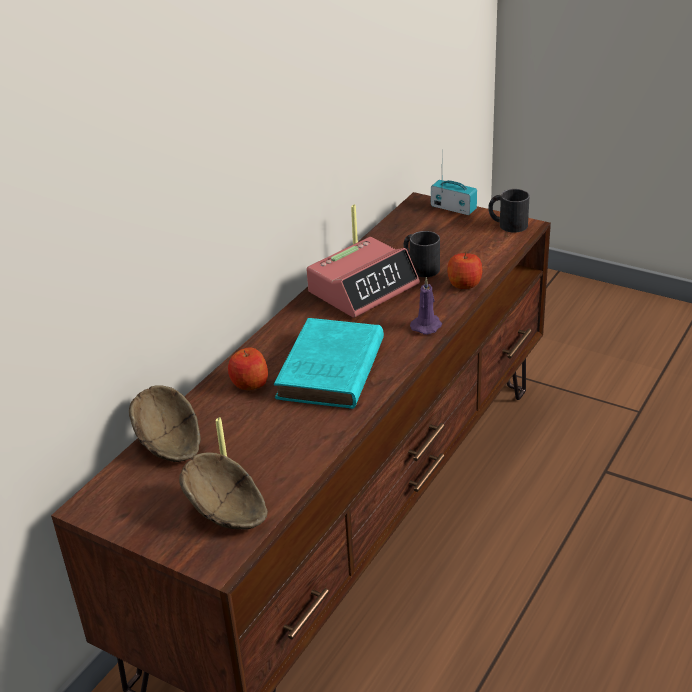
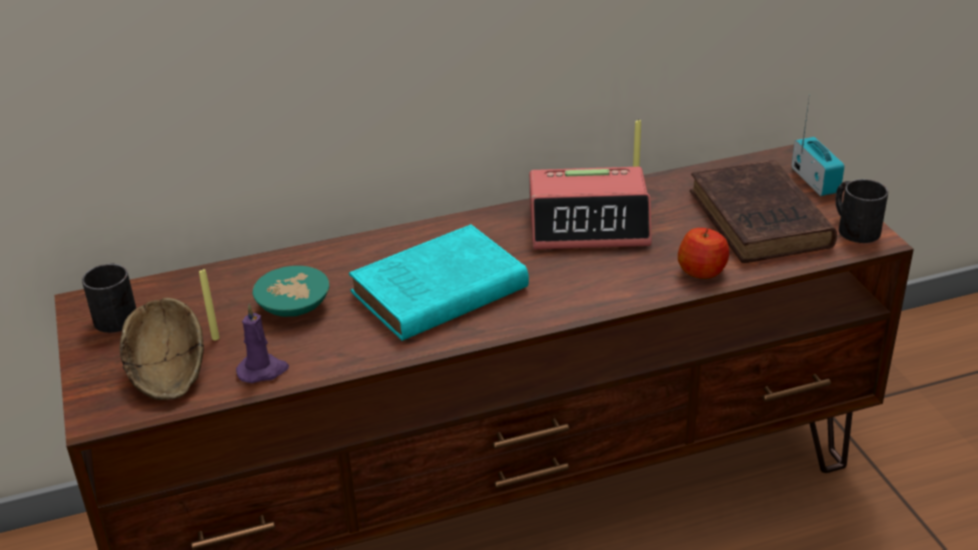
camera: 40 degrees right, 0 degrees up
(168, 444) = (212, 284): brown bowl -> none
(249, 383) = (351, 265): apple -> none
(252, 427) = (295, 307): none -> turquoise bowl
(420, 267) = (680, 229): black mug -> black mug (117, 313)
(427, 326) = (596, 296): purple candle -> purple candle (263, 370)
(456, 243) = (761, 221): none -> brown book

